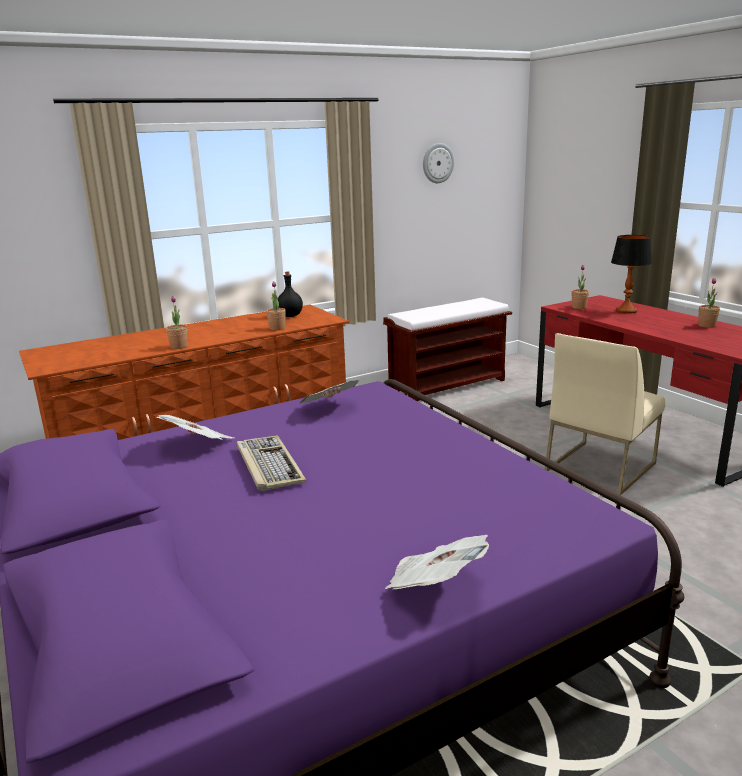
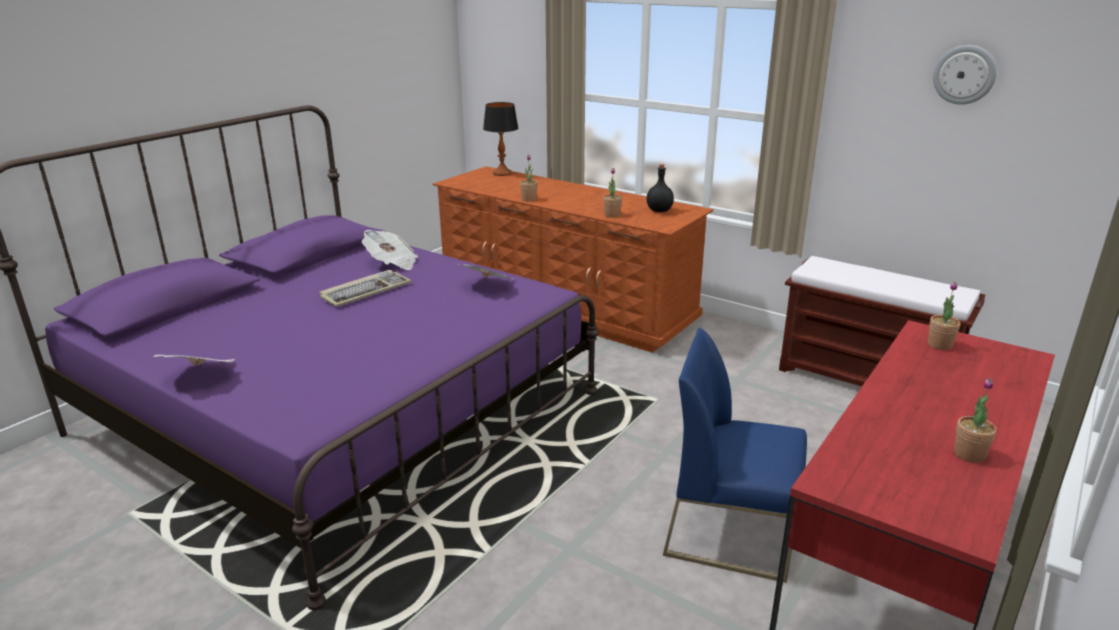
camera: 65 degrees right, 5 degrees up
(600, 466) = (732, 531): beige chair -> blue chair
(626, 311) = (971, 381): table lamp -> table lamp (502, 173)

